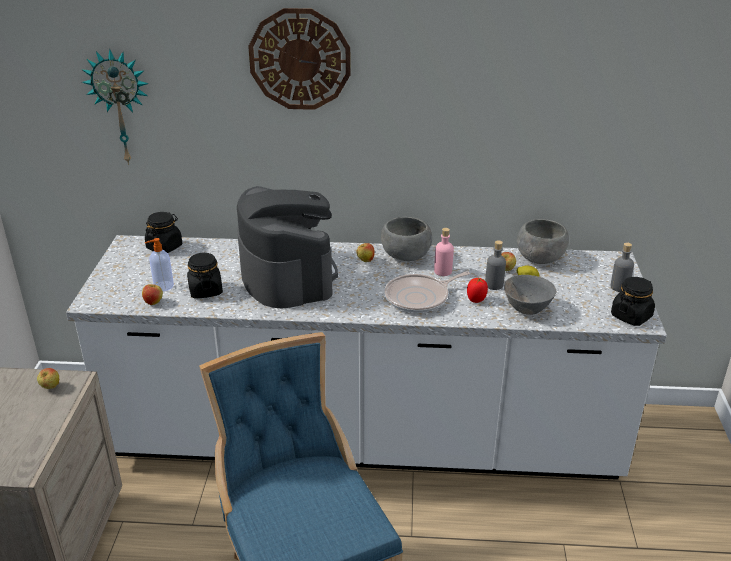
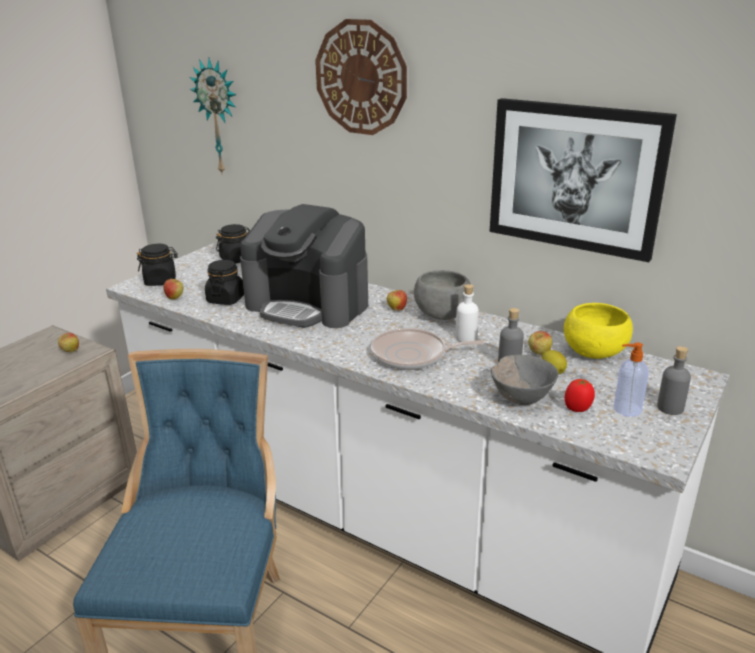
camera: 30 degrees right, 5 degrees down
(163, 286) = (197, 288): soap dispenser -> soap dispenser (626, 409)
(287, 276) = (308, 304): coffee machine -> coffee machine turned 105 degrees clockwise
(443, 271) = (466, 337): pink bottle -> white bottle
(476, 300) = (472, 373): tomato -> tomato (578, 409)
(508, 126) = (575, 177): none -> picture
(540, 259) = (594, 353): grey bowl -> yellow bowl
(631, 316) = (653, 444): black jar -> black jar (161, 281)

